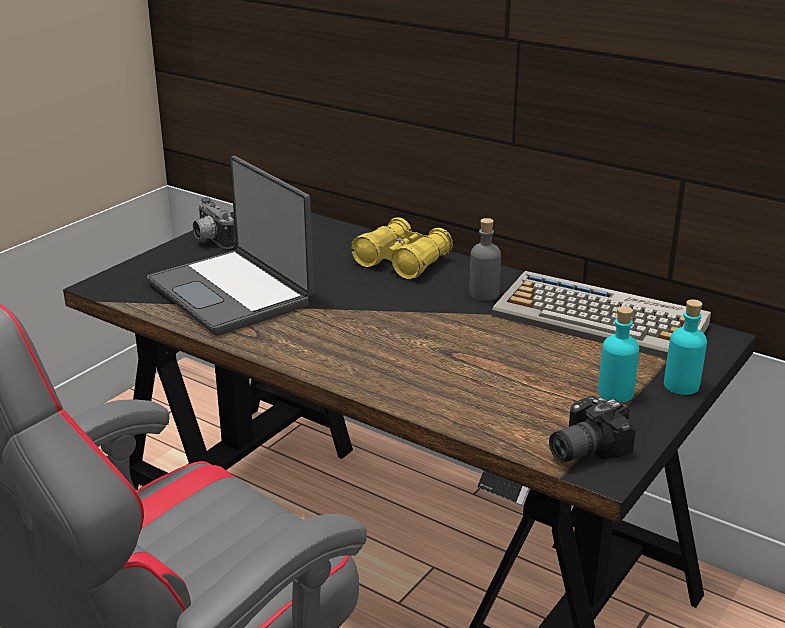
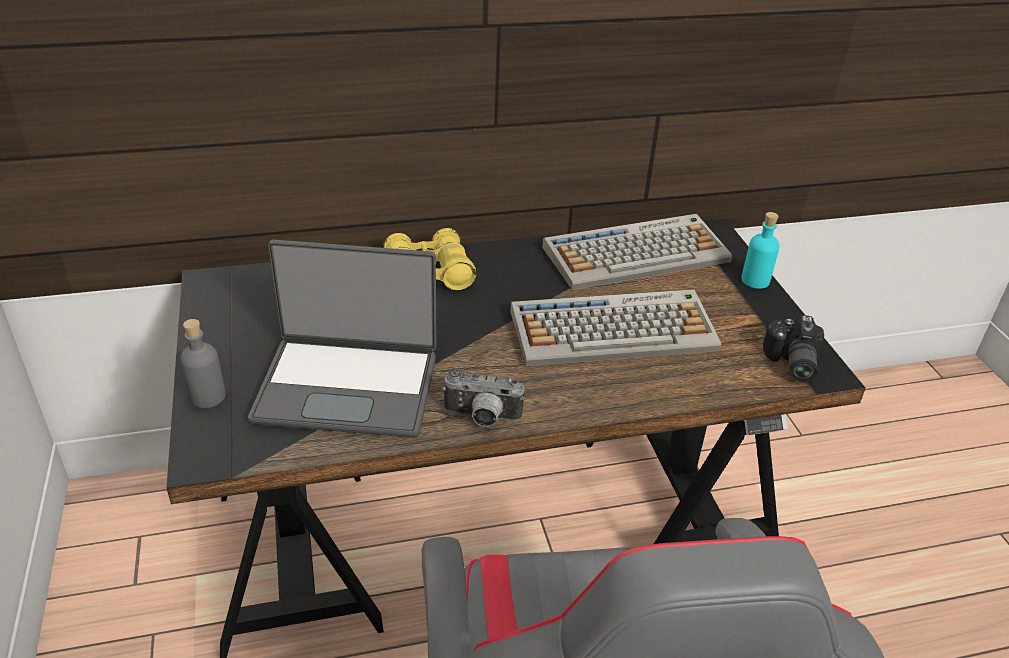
camera: 50 degrees left, 10 degrees up
(210, 240) = (220, 342): camera -> camera (481, 419)
(472, 352) = (614, 330): none -> keyboard
(484, 294) = (534, 273): grey bottle -> grey bottle (207, 396)
(615, 393) = (737, 309): turquoise bottle -> none

